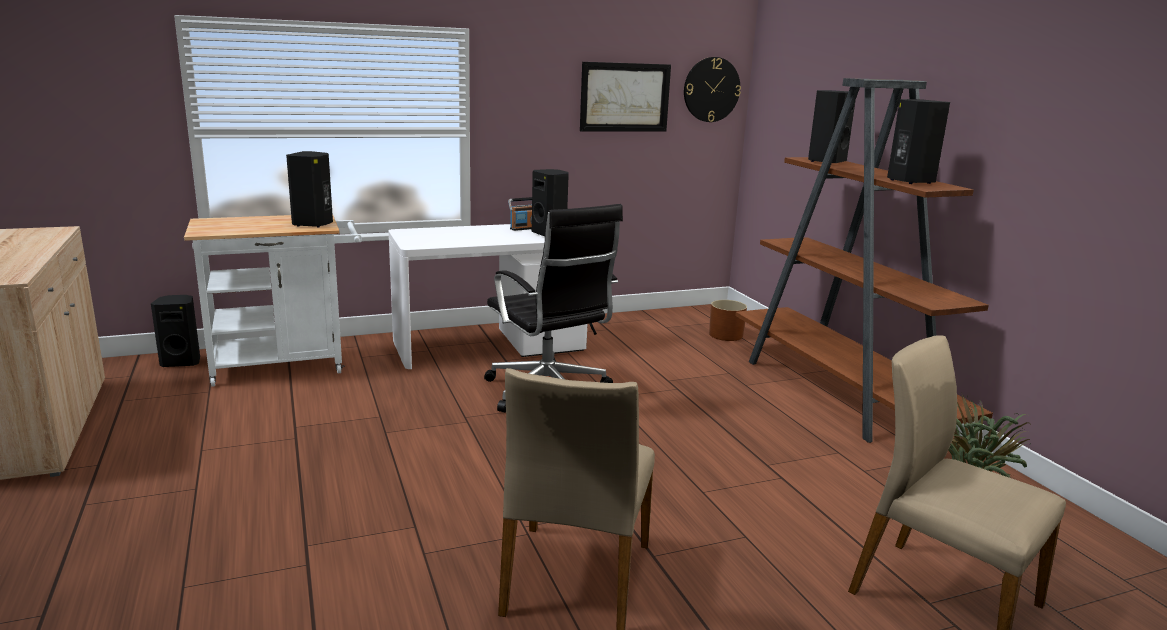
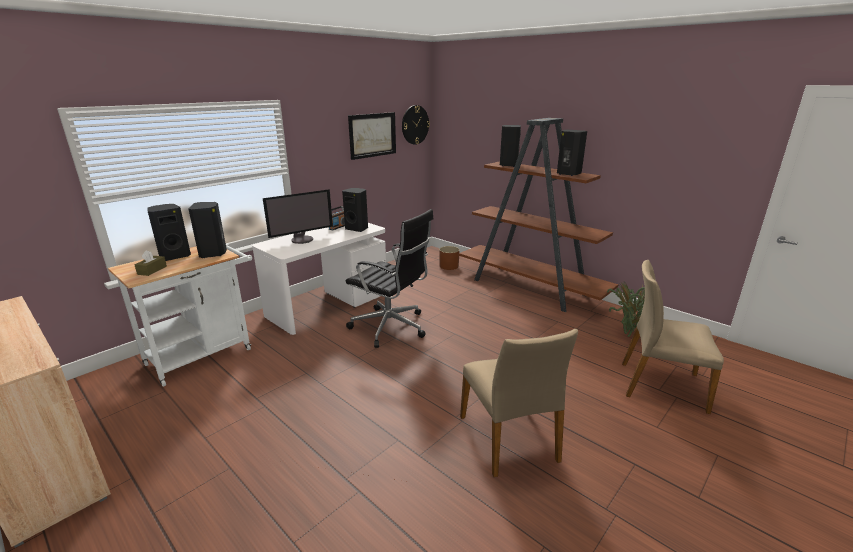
camera: 25 degrees left, 5 degrees up
(182, 362) = (119, 374): black speaker -> black speaker (174, 256)
(227, 228) = (152, 270): none -> brown tissue box
(458, 234) = (302, 239): none -> monitor

